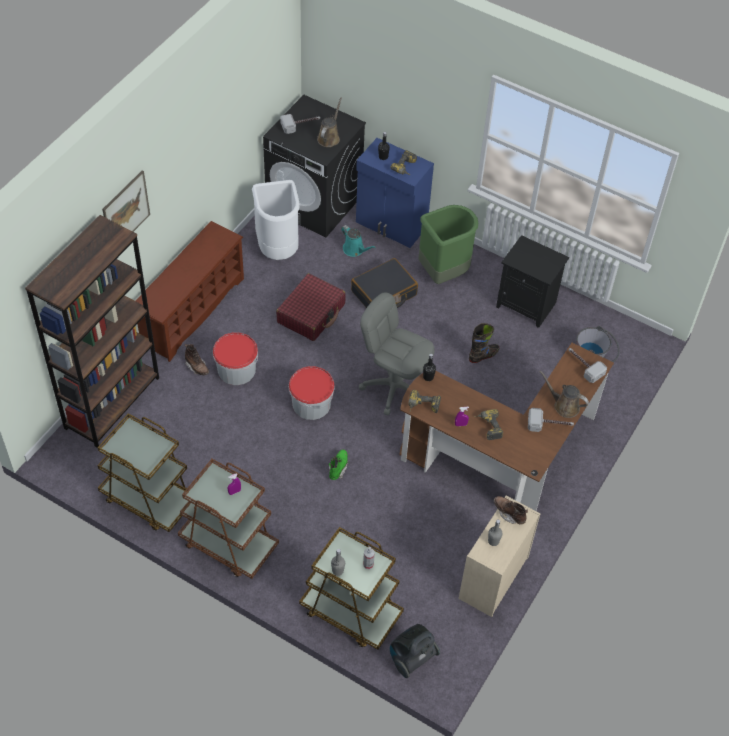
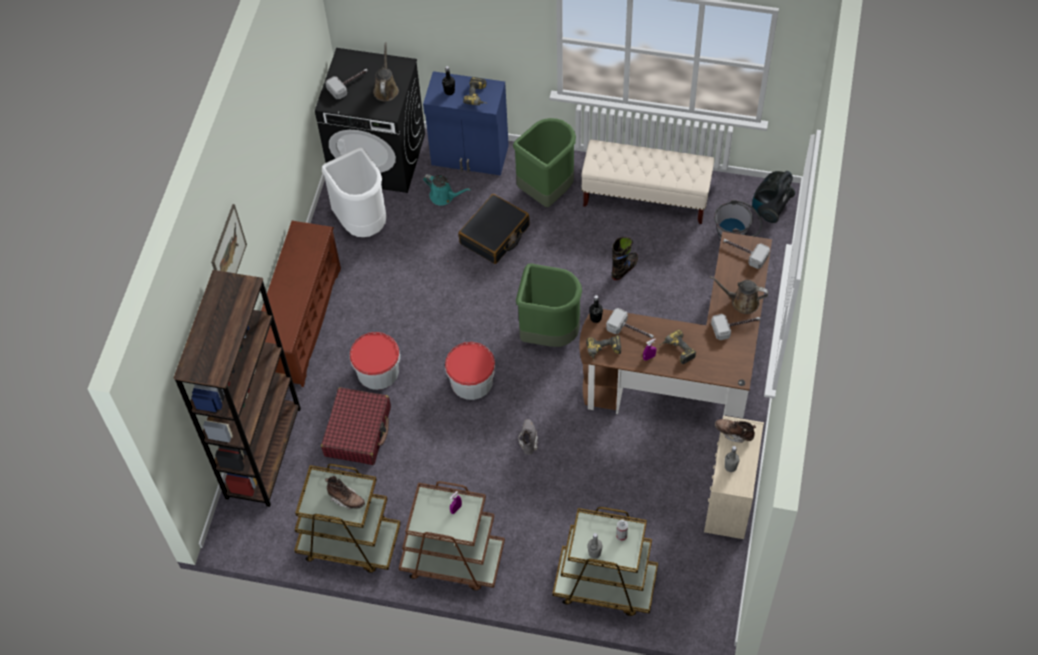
camera: 15 degrees left, 5 degrees up
(197, 367) = (335, 383): brown boot -> brown boot (346, 499)
(311, 313) = (429, 283): red suitcase -> red suitcase (358, 431)
(338, 468) = (528, 440): green boot -> grey boot
(394, 387) = (548, 334): grey office chair -> green trash can
(411, 658) = (683, 609): vacuum cleaner -> vacuum cleaner (770, 208)
(455, 397) = (631, 330): none -> hammer
(527, 304) = (646, 198): black nightstand -> beige bench

